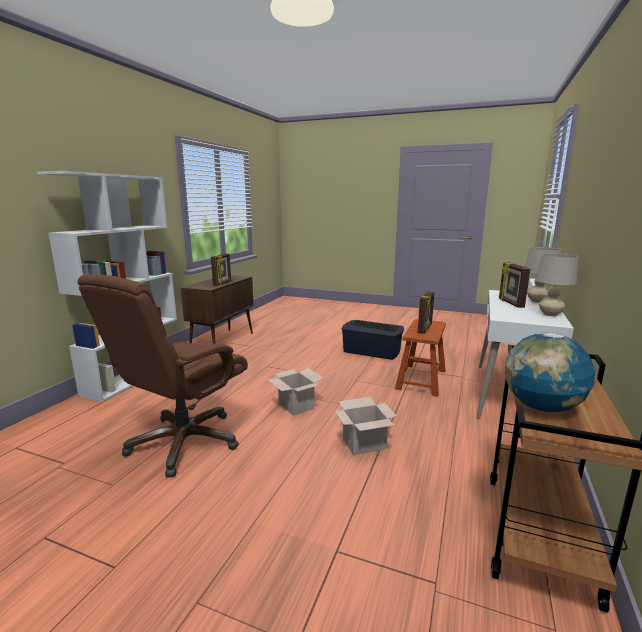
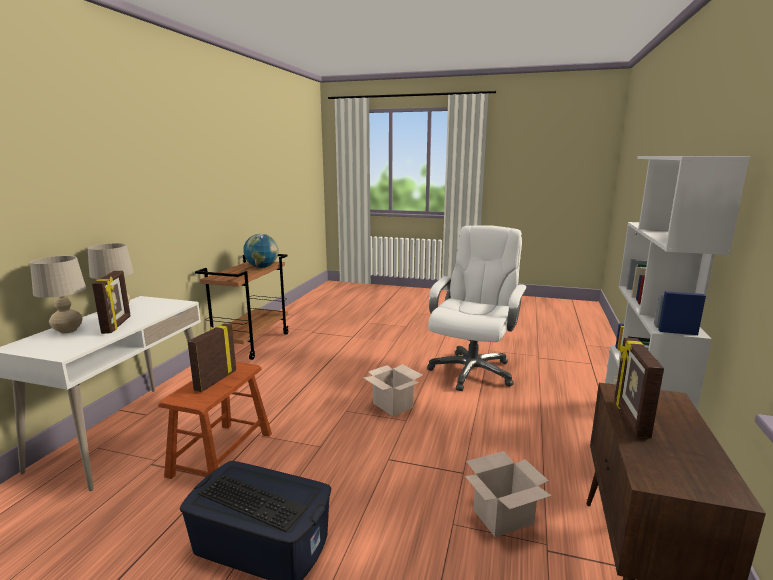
camera: 175 degrees right, 0 degrees up
(184, 442) = (472, 371): brown office chair -> white office chair
(363, 444) = (329, 375): cardboard box -> cardboard box (503, 516)

